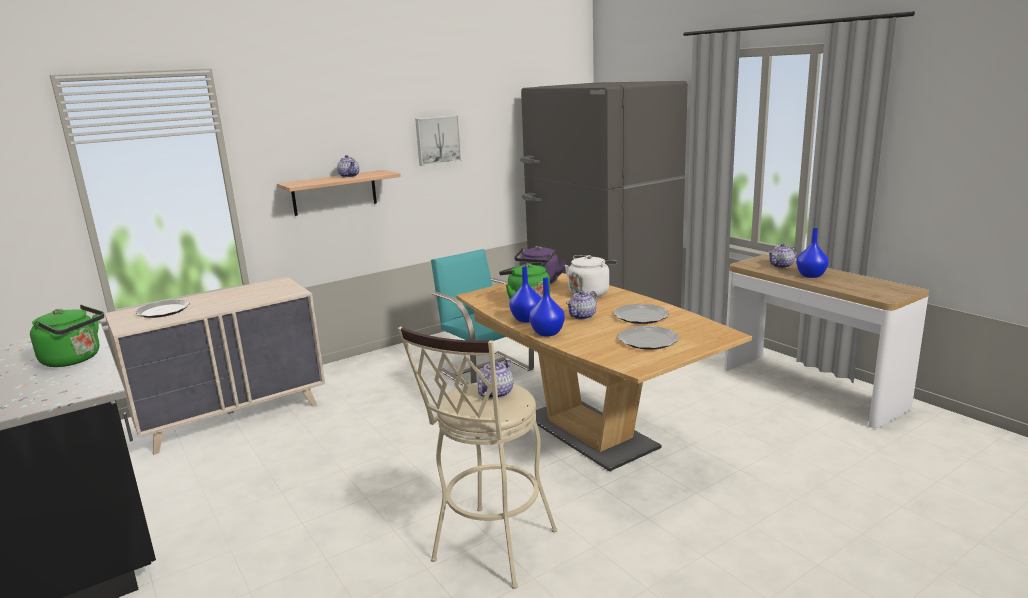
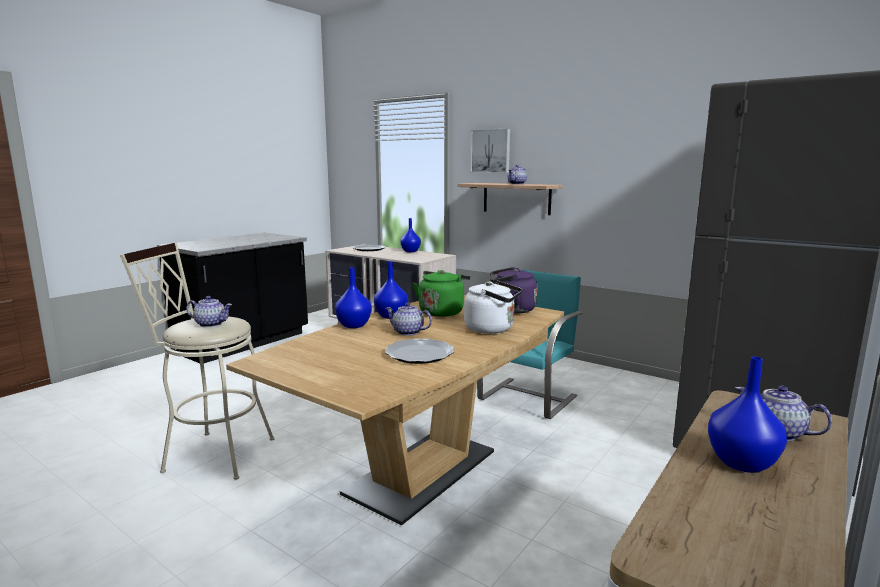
camera: 70 degrees right, 5 degrees down
(75, 360) = (246, 242): green kettle -> none
(226, 292) = (410, 251): none -> blue vase
(437, 140) = (624, 161): picture -> picture (491, 151)
(647, 340) = (337, 361): plate -> none

